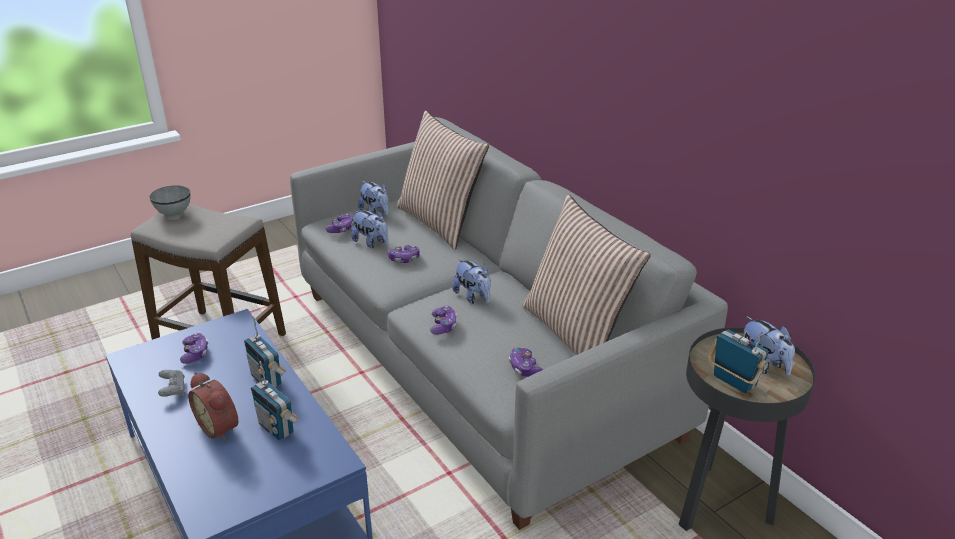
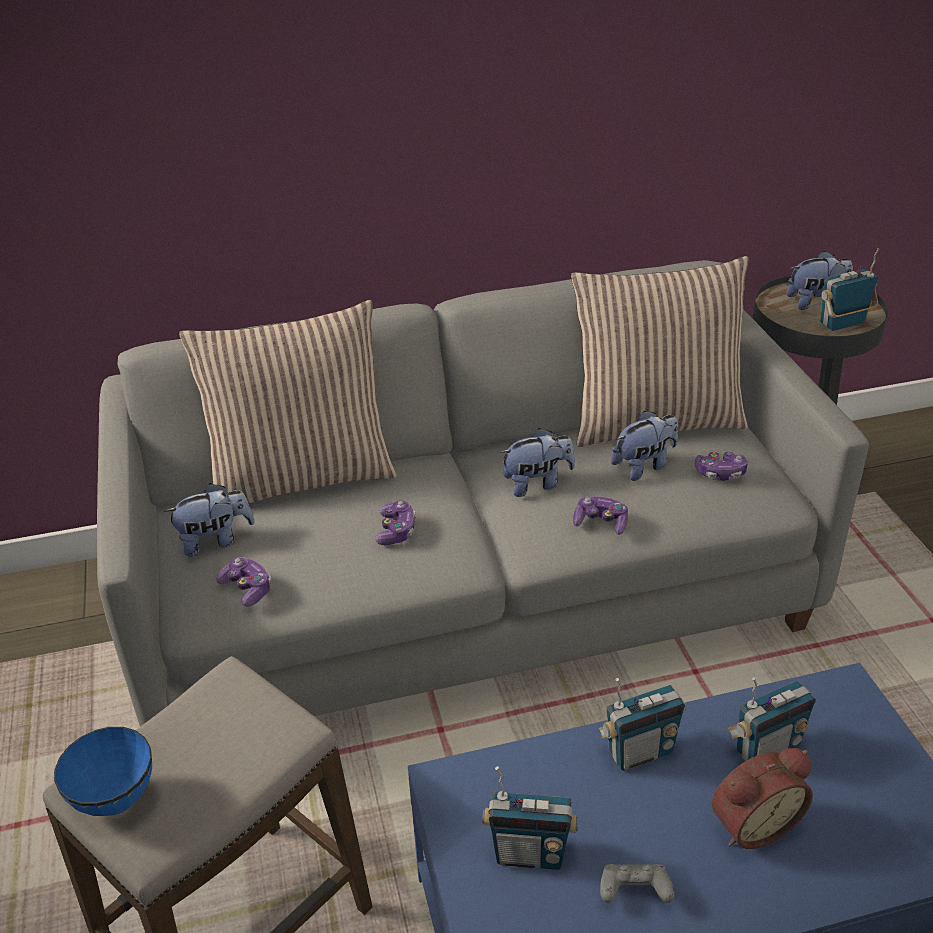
camera: 70 degrees left, 5 degrees up
(173, 213) = (114, 798): grey bowl -> blue bowl
(195, 353) = (529, 854): game controller -> radio
(372, 243) = (320, 559): plush toy -> plush toy (644, 466)

